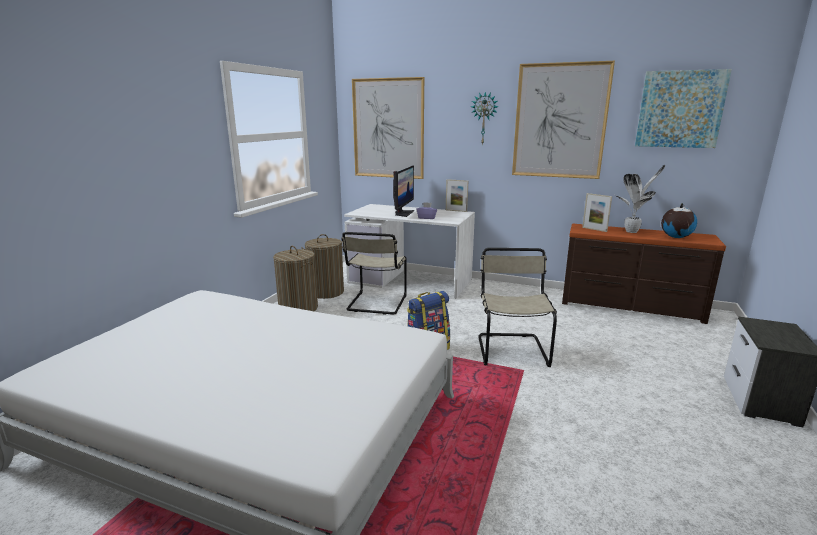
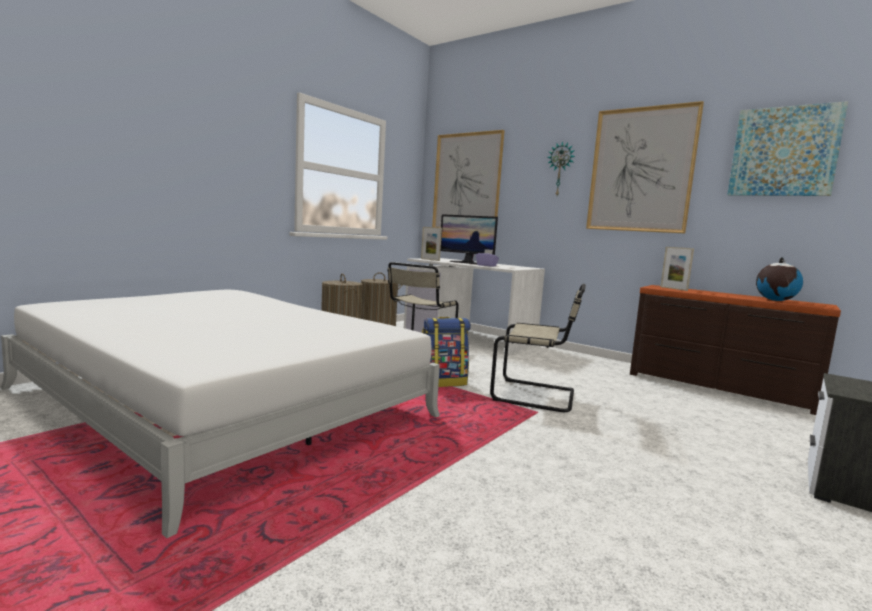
camera: 15 degrees right, 10 degrees down
(403, 213) = (466, 262): monitor -> monitor turned 90 degrees clockwise
(456, 211) = (525, 266): picture frame -> picture frame (430, 259)
(511, 349) = (537, 396): beige chair -> beige chair turned 90 degrees clockwise
(632, 232) = (721, 293): potted plant -> none

